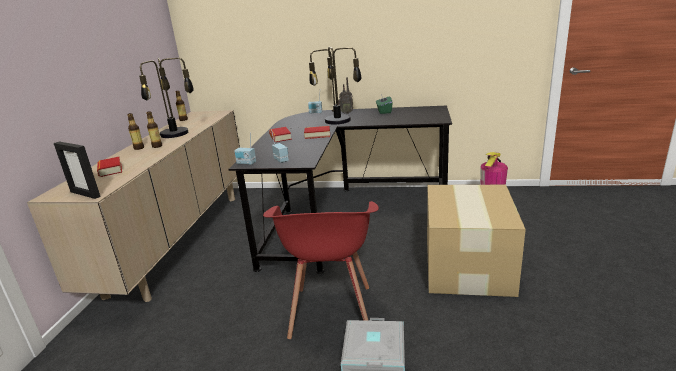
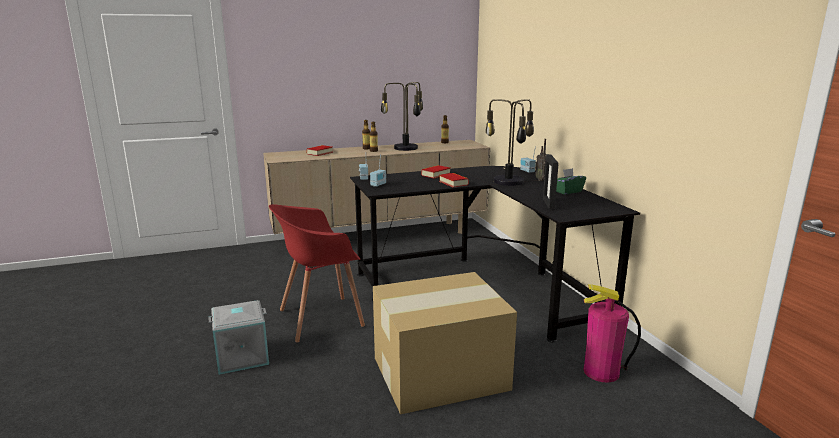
camera: 60 degrees right, 5 degrees down
(86, 194) = (278, 158): picture frame -> picture frame (549, 204)

